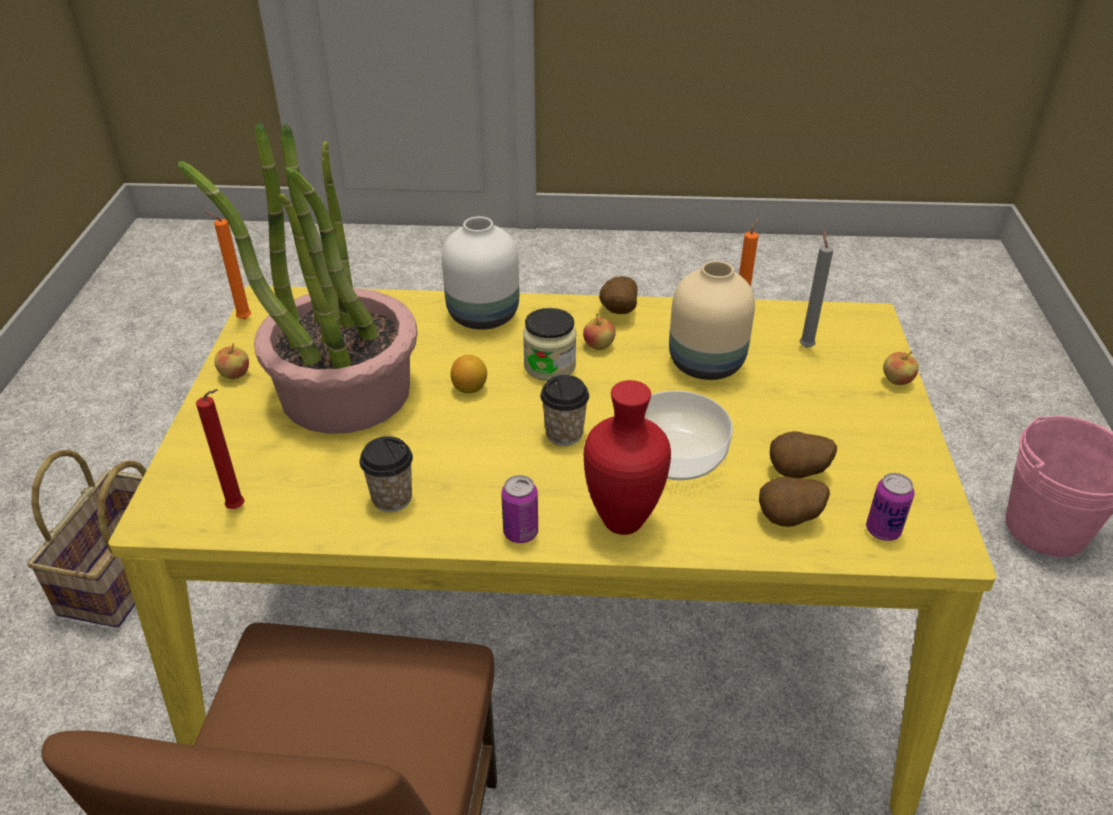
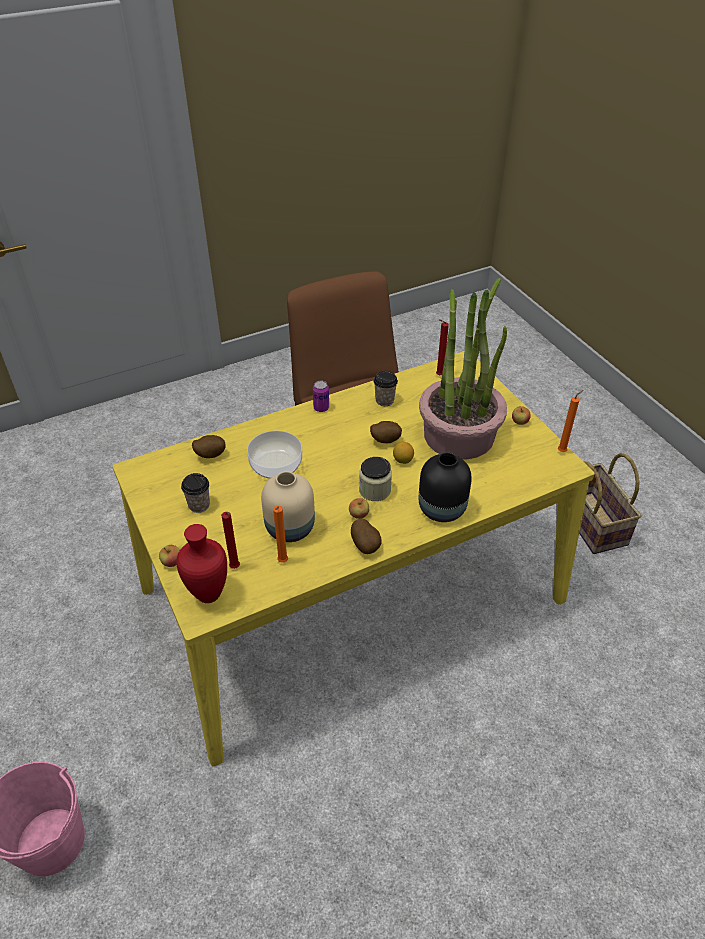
camera: 150 degrees right, 5 degrees up
(484, 315) = (441, 510): white vase -> black vase
(564, 434) = (336, 455): cup -> cup (199, 505)
(621, 523) = (283, 426): red vase -> red vase (209, 593)
(797, 474) = (213, 479): potato -> potato (385, 440)
(805, 346) = (235, 568): grey candle -> red candle
(883, 530) = (166, 466): can -> none

